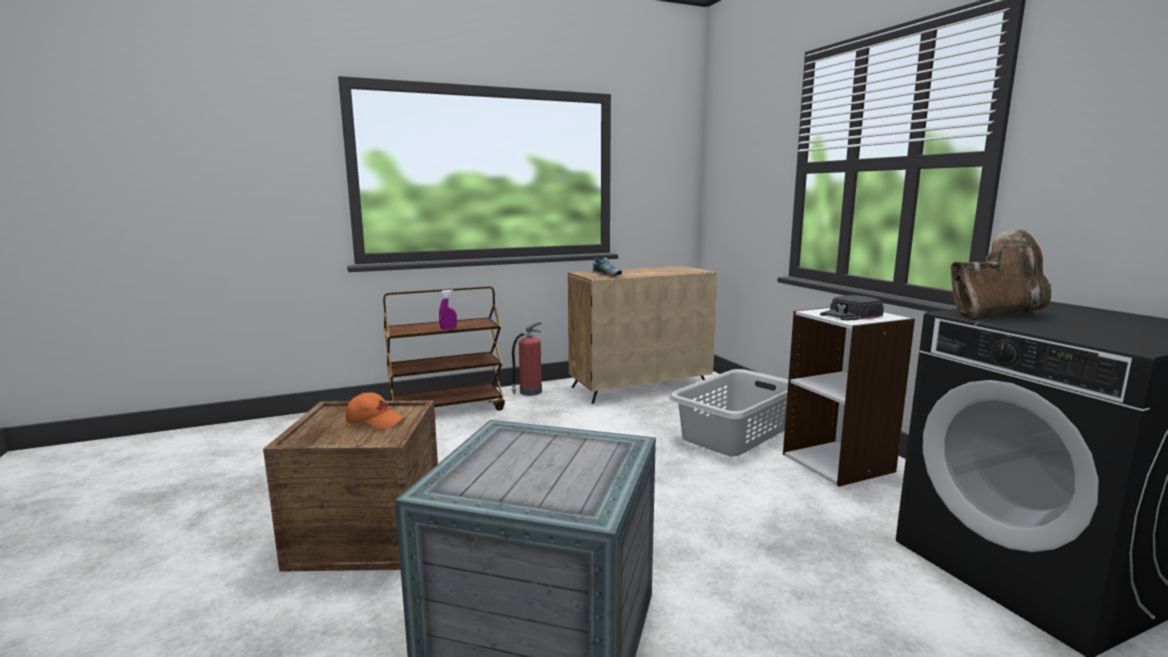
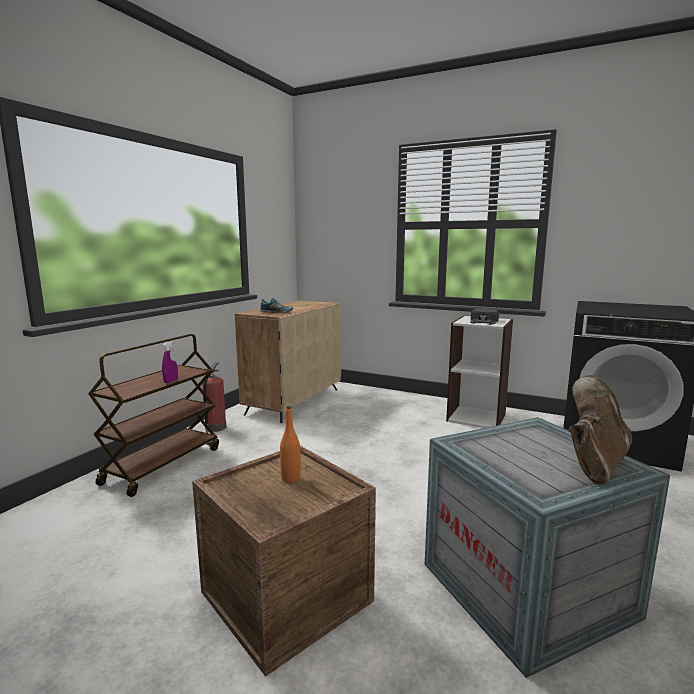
camera: 40 degrees left, 0 degrees up
(375, 421) = (290, 478): orange cap -> orange bottle
(735, 434) = (404, 417): grey laundry basket -> none
(994, 313) = (598, 309): brown boot -> brown boot (594, 463)

